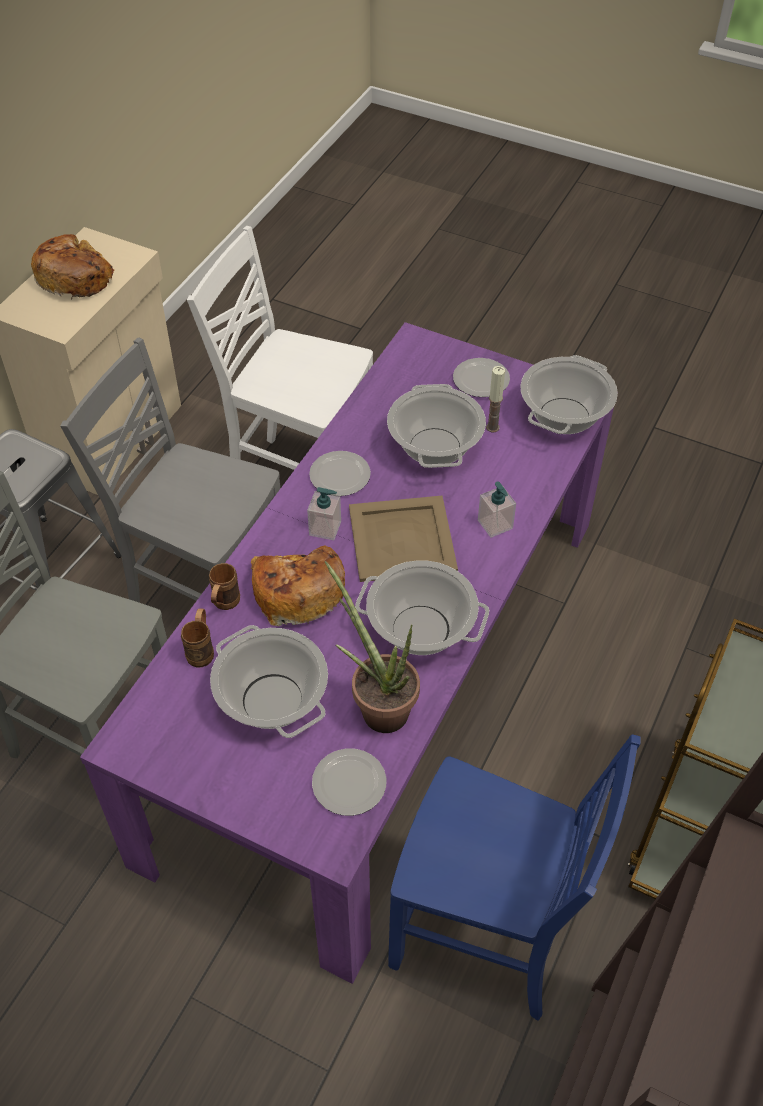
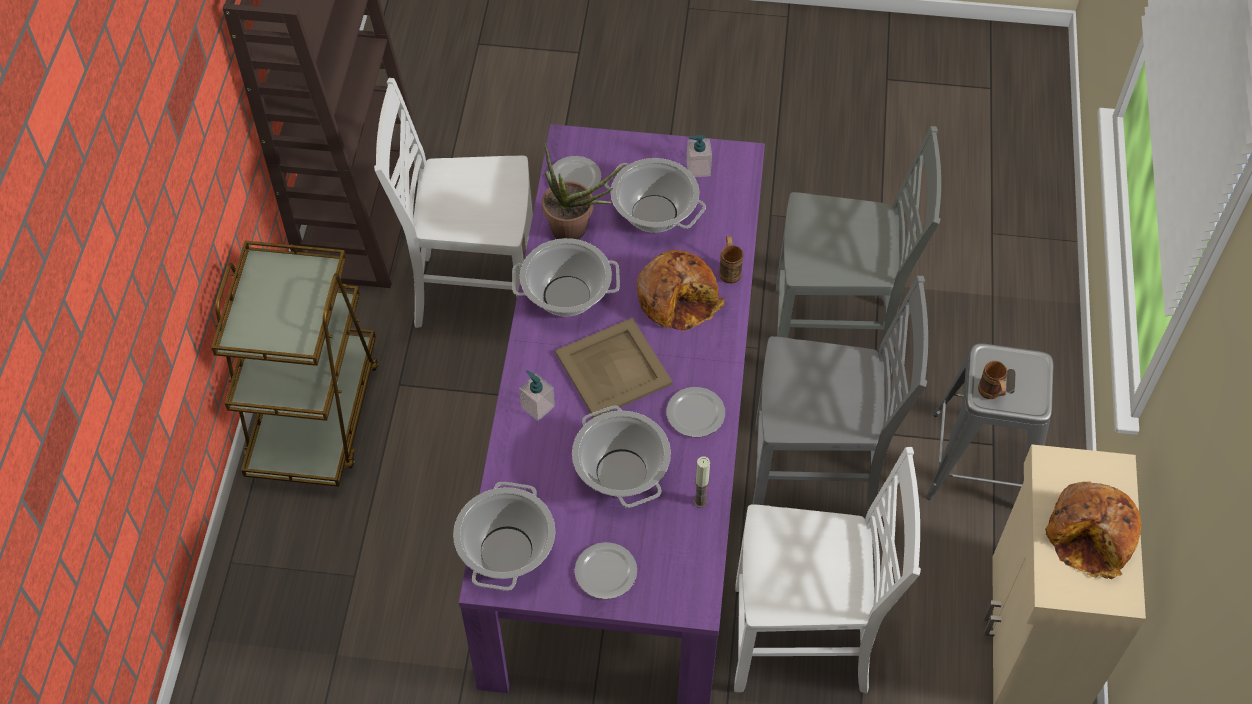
camera: 160 degrees right, 5 degrees up
(202, 650) = (725, 232): brown mug -> brown mug (991, 395)
(325, 528) = (683, 358): soap dispenser -> soap dispenser (698, 168)
(487, 938) = (473, 292): blue chair -> white chair
(492, 427) = (574, 513): candle -> candle (700, 501)

